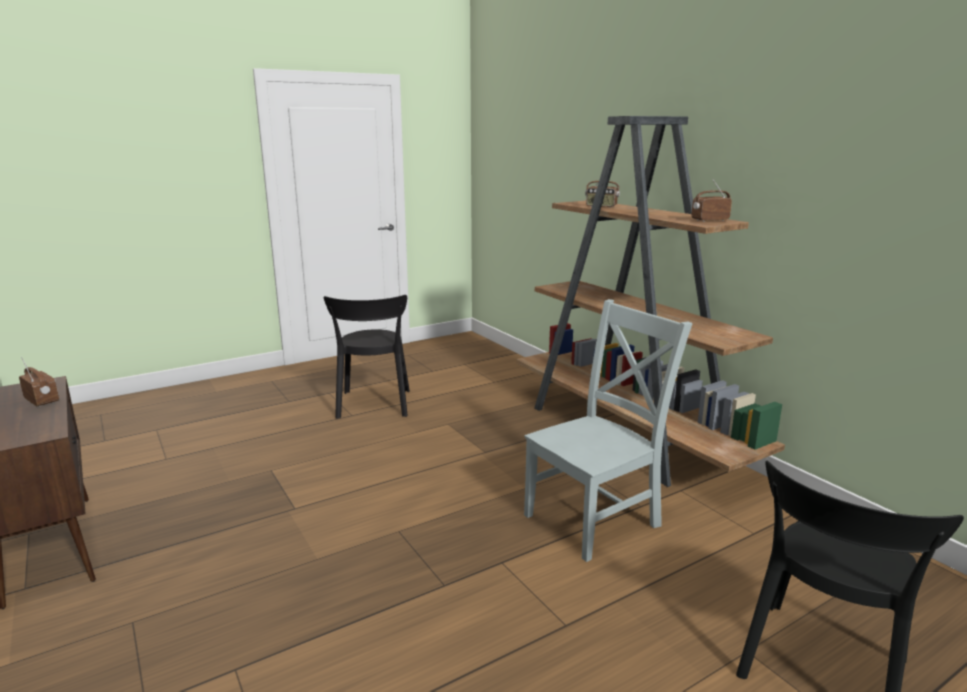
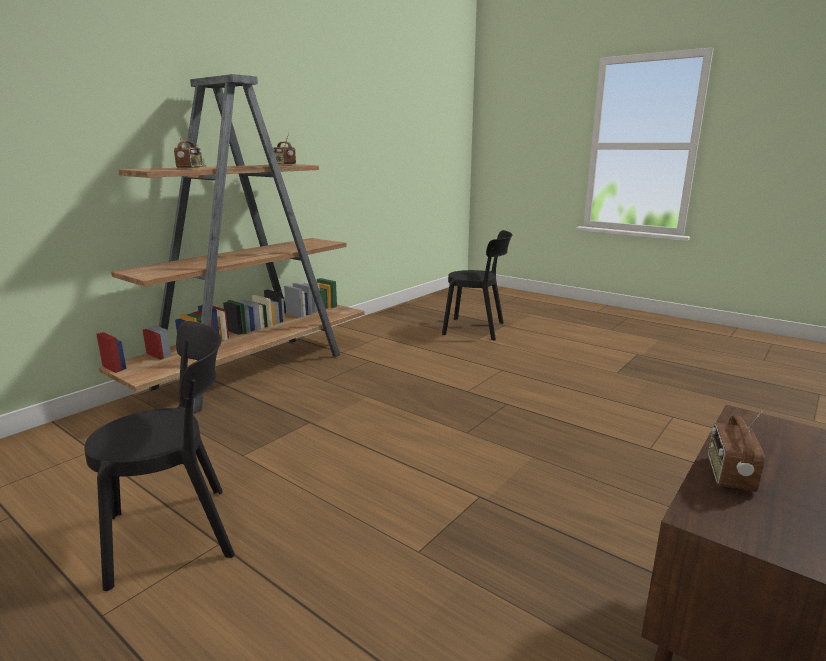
camera: 110 degrees left, 0 degrees up
(596, 518) = (394, 371): grey chair -> none

